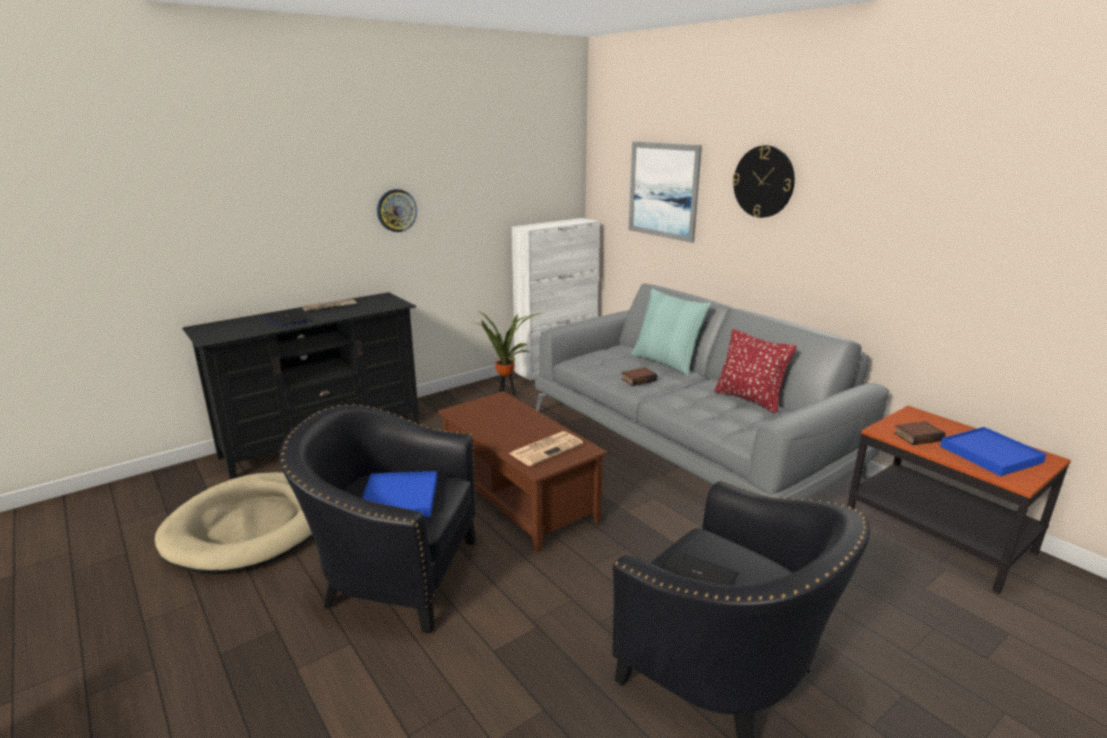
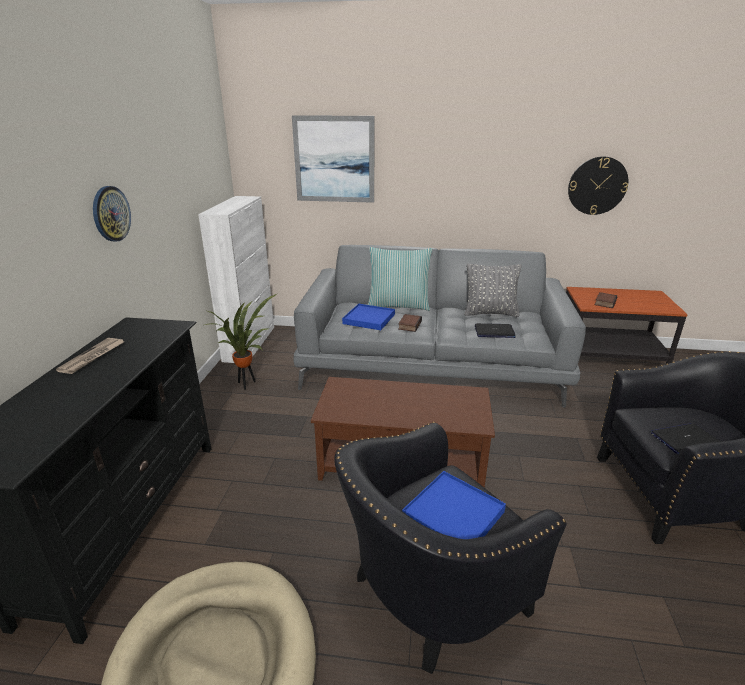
camera: 45 degrees left, 5 degrees up
(287, 320) = (72, 393): laptop -> laptop (494, 332)
(546, 448) = (453, 406): newspaper -> none
(749, 399) = (490, 313): red pillow -> grey pillow
(763, 181) = (440, 143): wall clock -> wall clock (597, 186)
(990, 454) = (640, 300): blue tray -> blue tray (369, 319)

